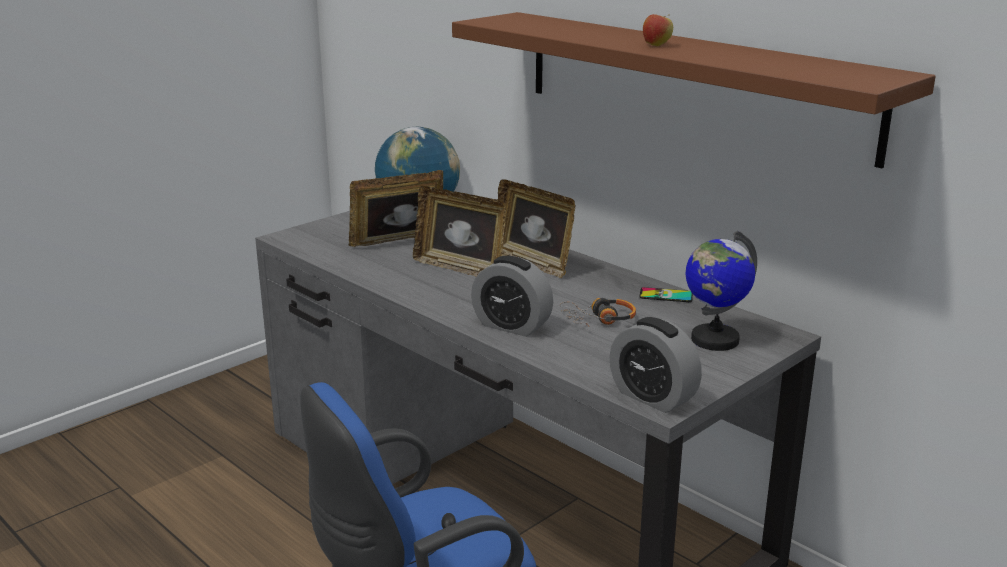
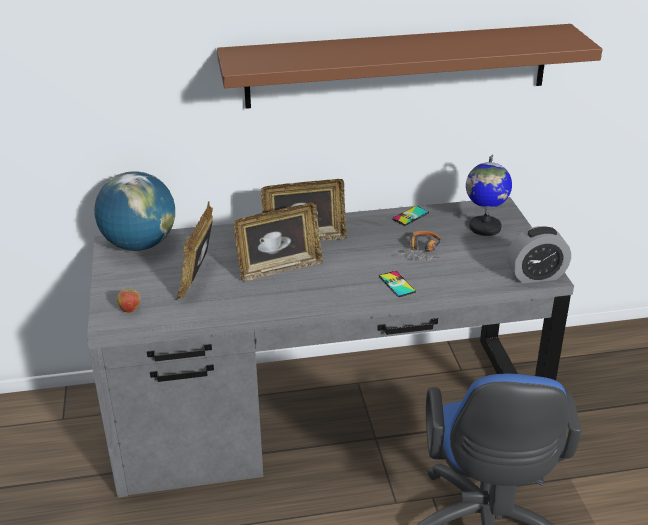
camera: 55 degrees left, 10 degrees up
(511, 326) = (397, 284): alarm clock -> phone
(657, 45) = (411, 49): apple -> apple (130, 309)

